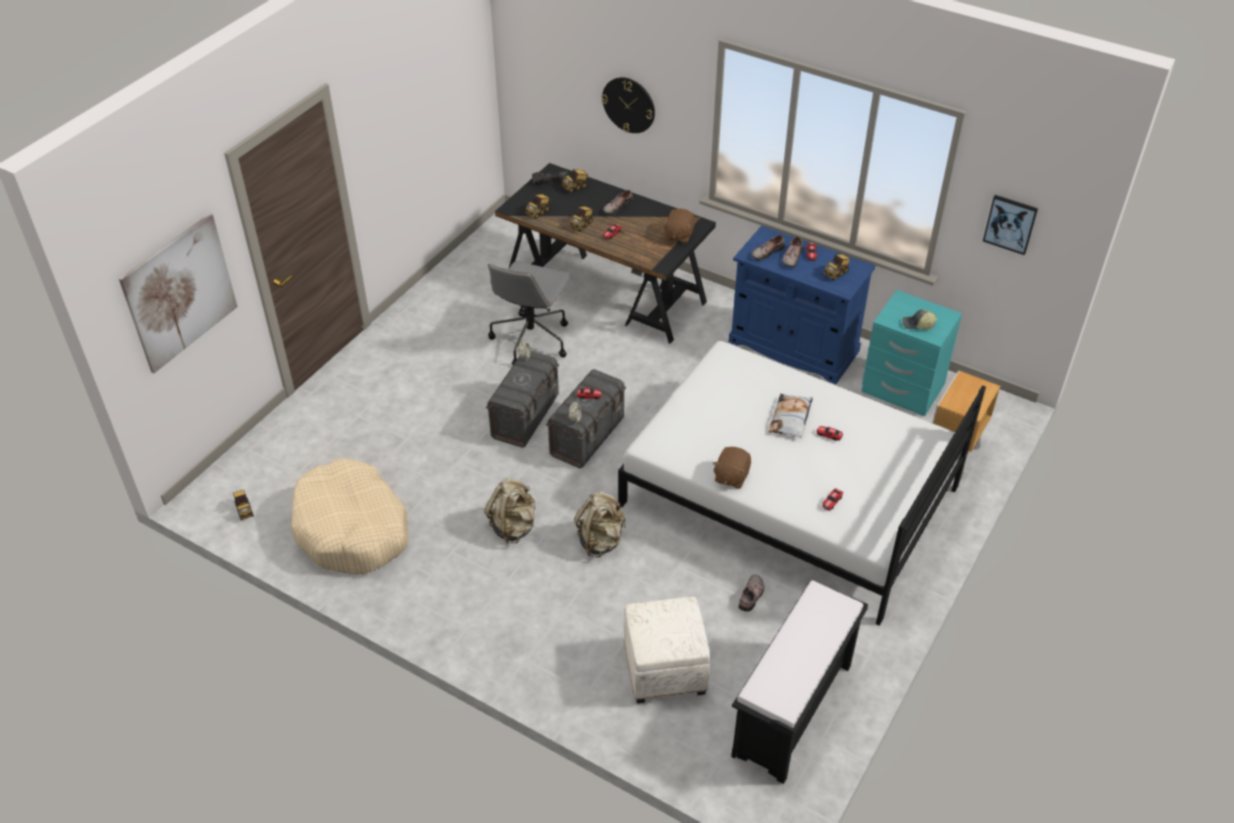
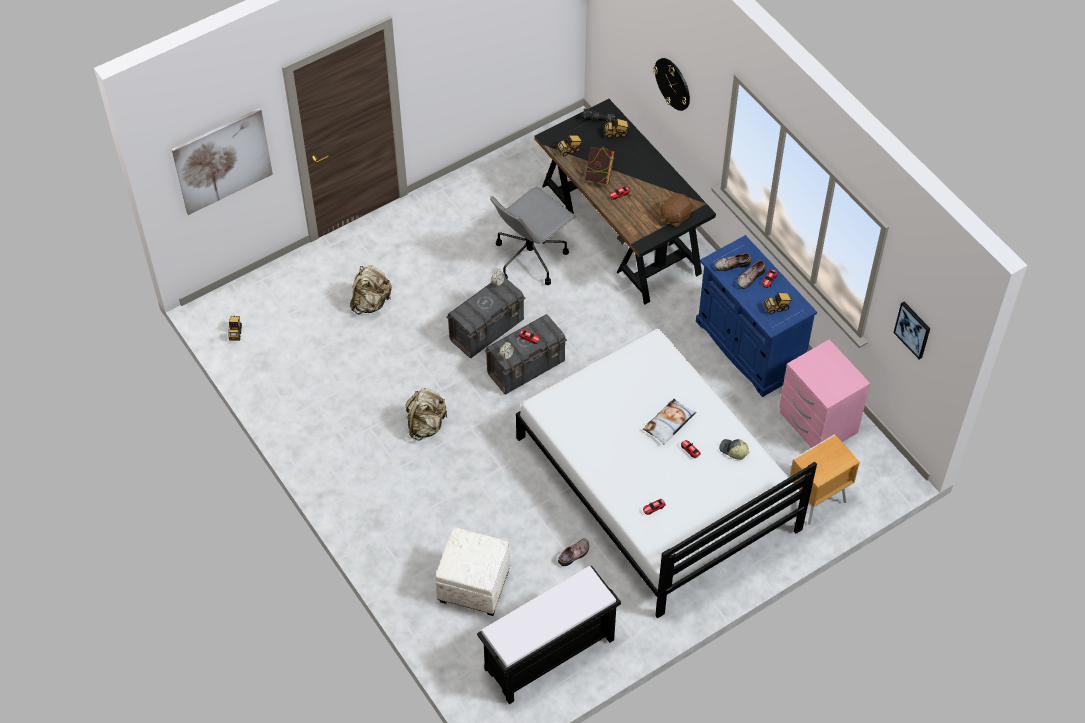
camera: 25 degrees right, 10 degrees up
(352, 529) = (306, 380): beige dog bed -> none
(582, 225) = (599, 176): toy truck -> book
(600, 540) = (486, 463): beige backpack -> beige backpack (371, 302)
(617, 207) = (640, 167): shoe -> none
(731, 476) = (589, 456): brown plush toy -> none
(902, 389) = (817, 423): turquoise nightstand -> pink nightstand
(918, 325) = (823, 380): cap -> cap (733, 451)

